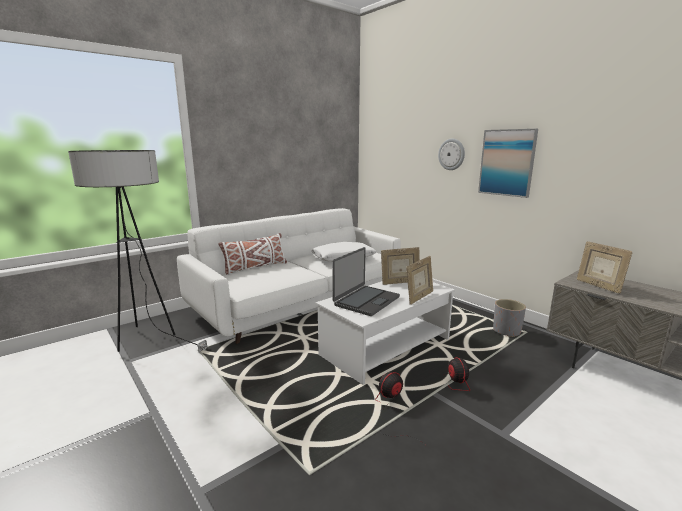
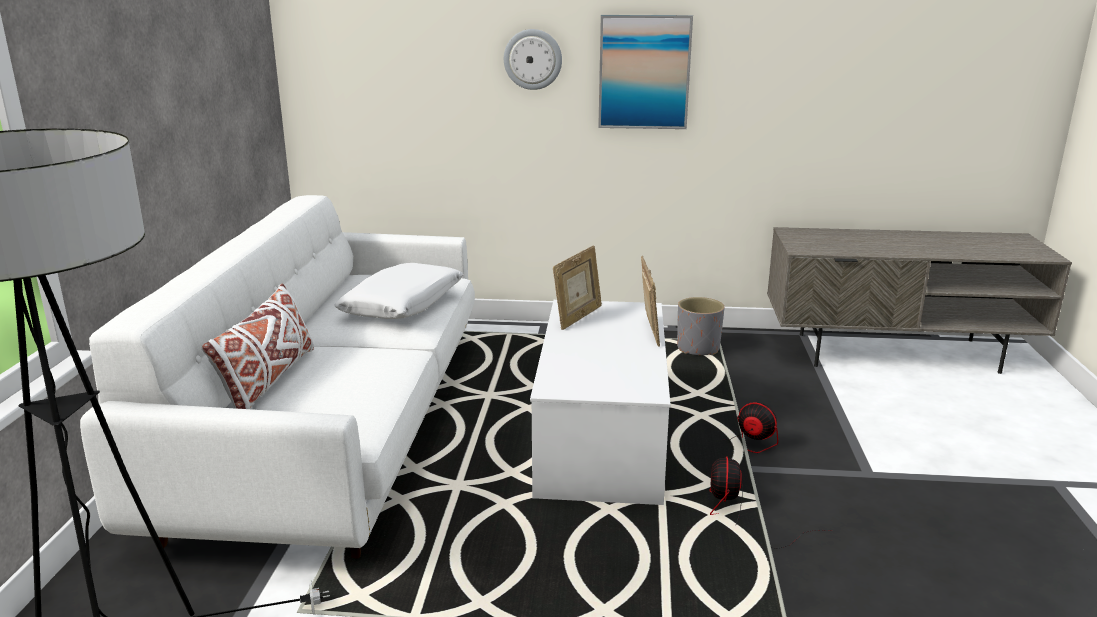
camera: 45 degrees left, 5 degrees up
(366, 301) = (596, 365): laptop -> none
(598, 286) = (830, 245): picture frame -> none

